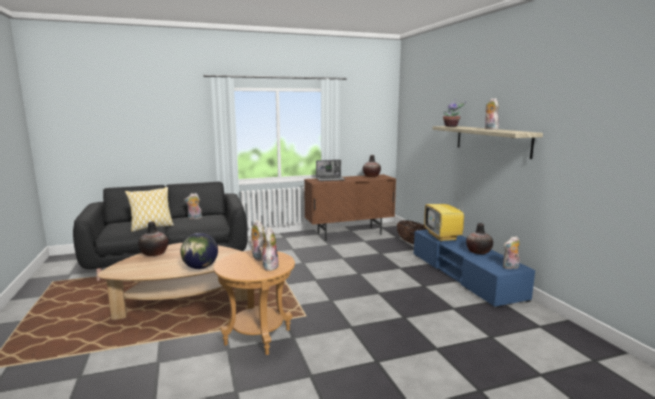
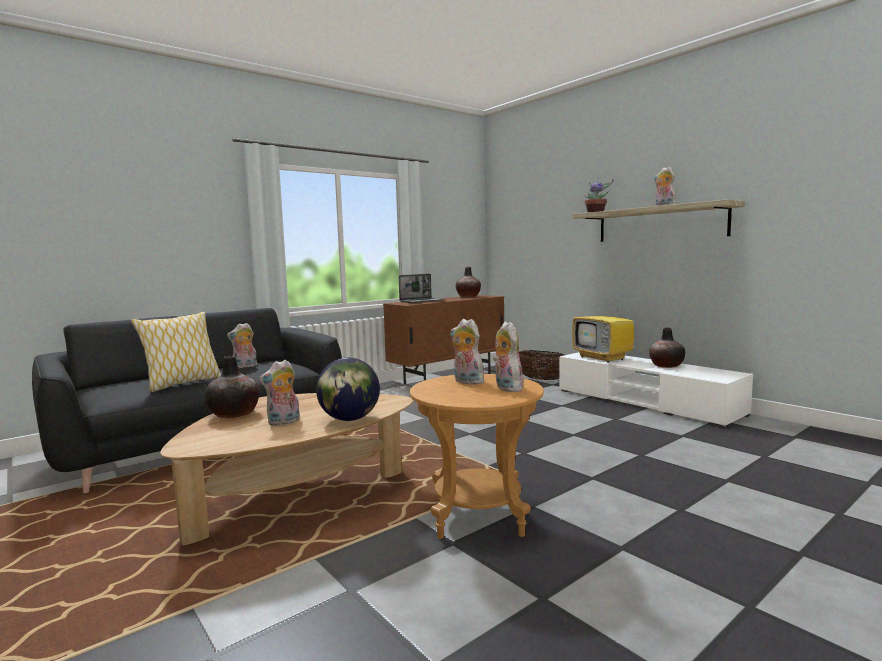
camera: 20 degrees left, 5 degrees down
(464, 275) = (645, 402): blue tv stand -> white tv stand
(510, 267) = (725, 374): plush toy -> plush toy (283, 422)

